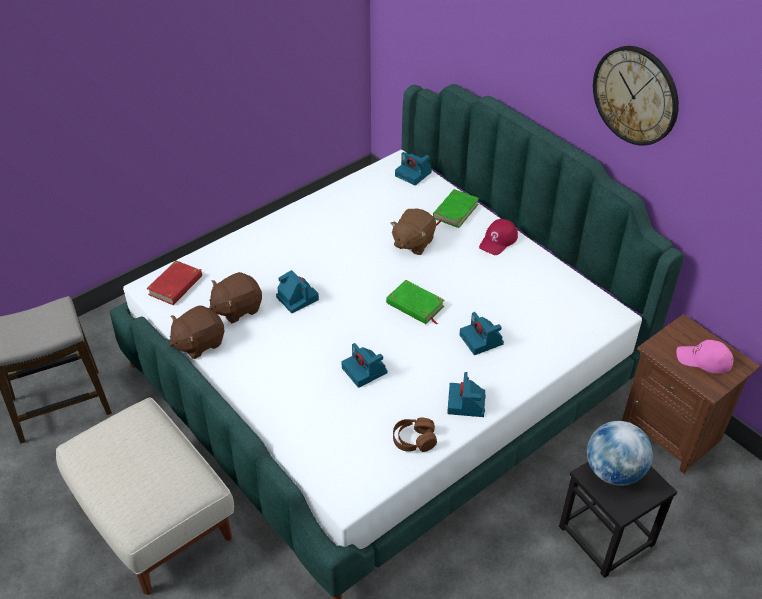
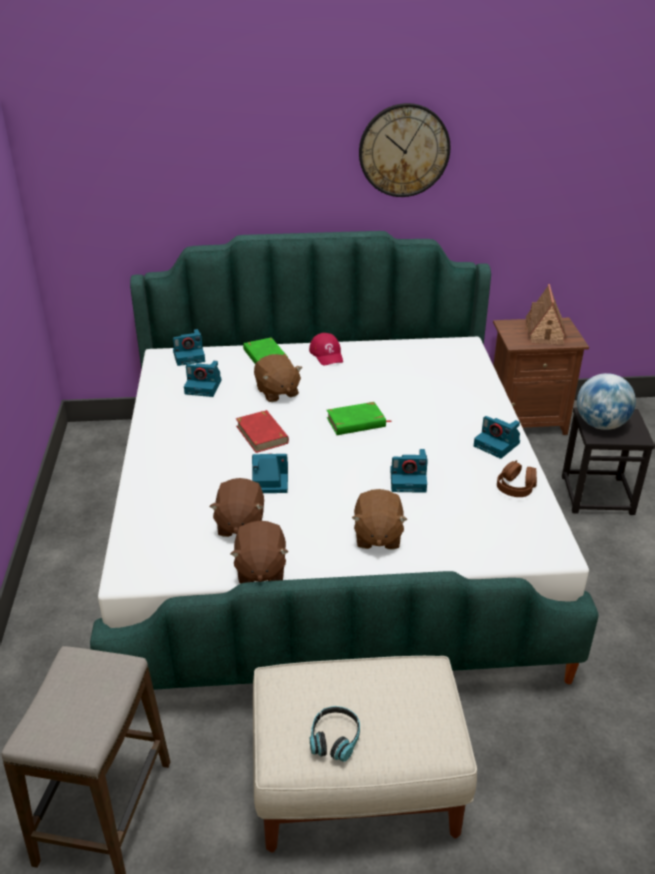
camera: 55 degrees left, 10 degrees down
(103, 464) = (335, 739): none -> headphones
(176, 285) = (151, 554): red book -> red book (262, 434)
(281, 384) = (377, 536): none -> brown plush toy
(482, 340) = (433, 408): camera -> camera (204, 387)
(704, 359) = (545, 332): pink cap -> toy house

